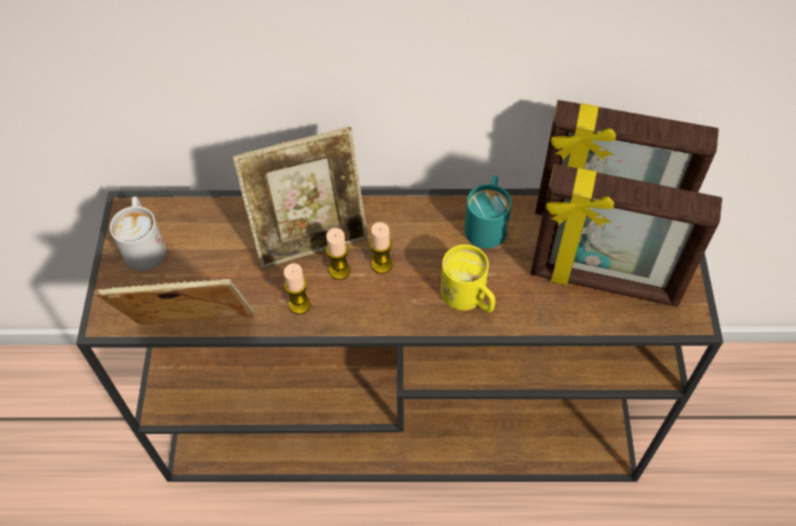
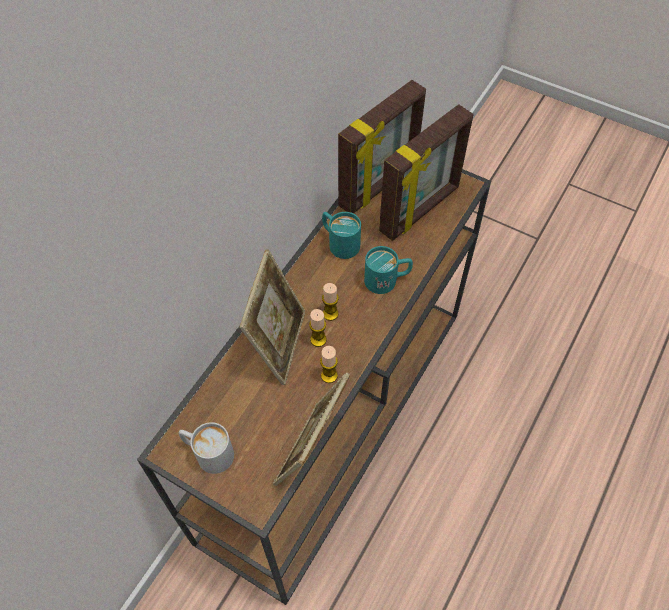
camera: 60 degrees left, 0 degrees up
(469, 298) = (387, 280): yellow mug -> turquoise mug

